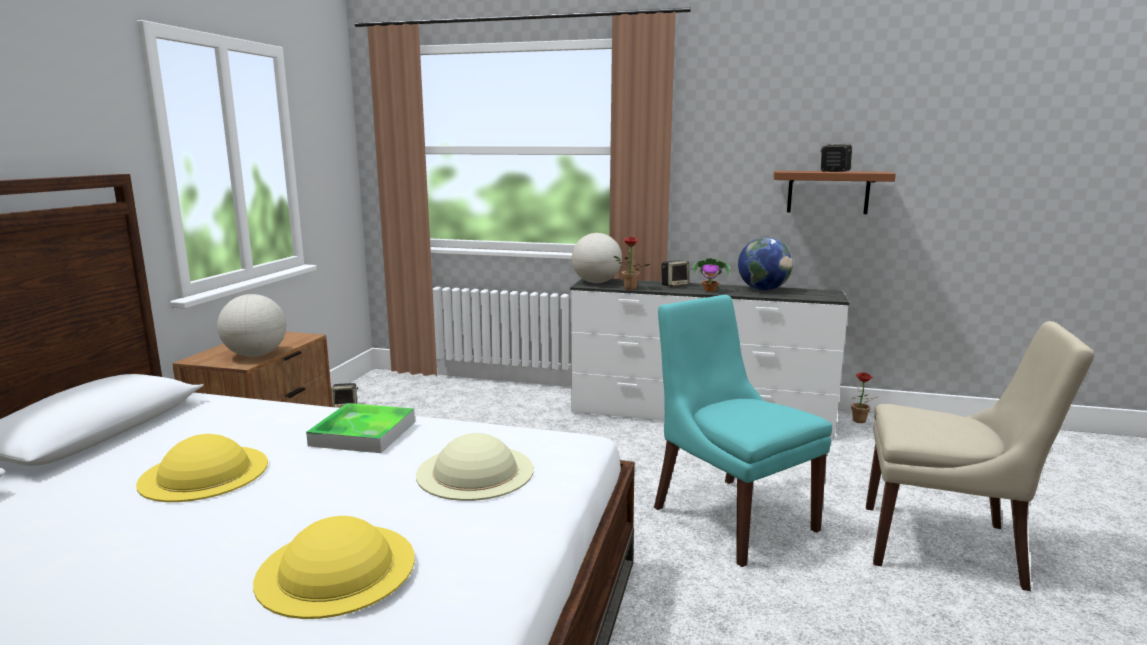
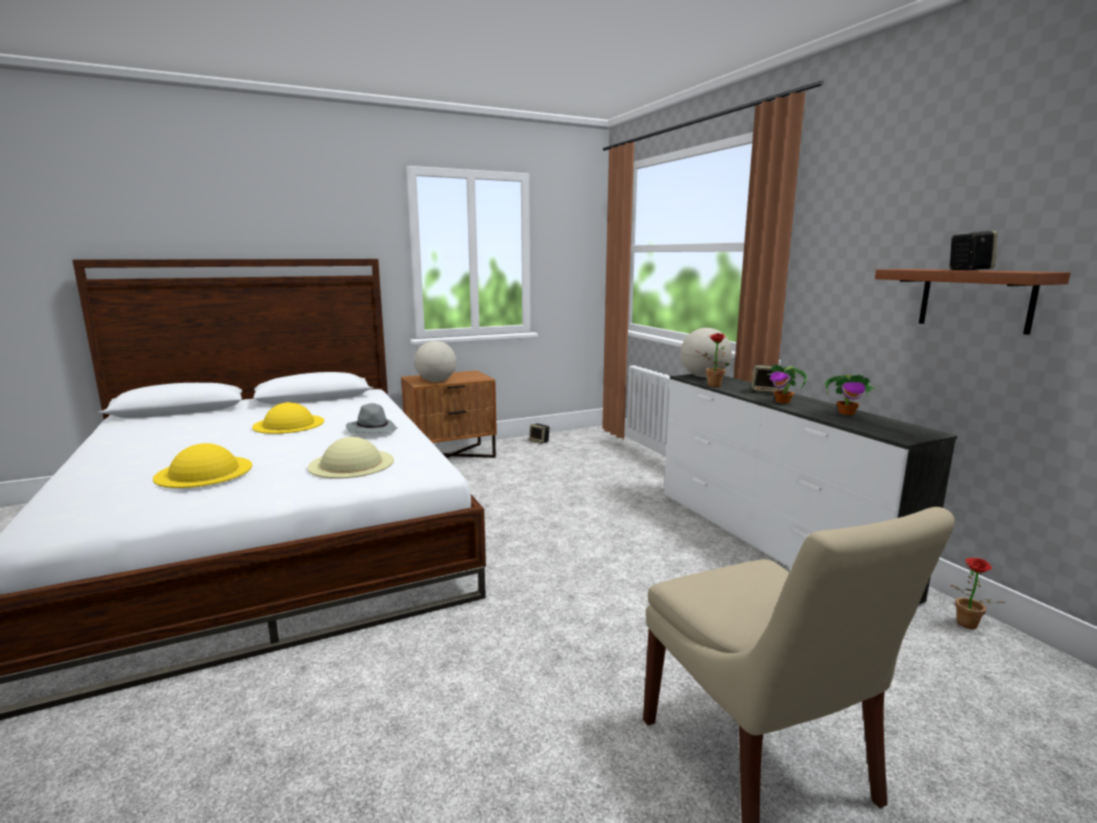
camera: 50 degrees right, 0 degrees up
(363, 433) = (372, 430): tray -> grey hat
(730, 516) = (614, 614): turquoise chair -> none
(763, 289) = (847, 413): globe -> potted plant

